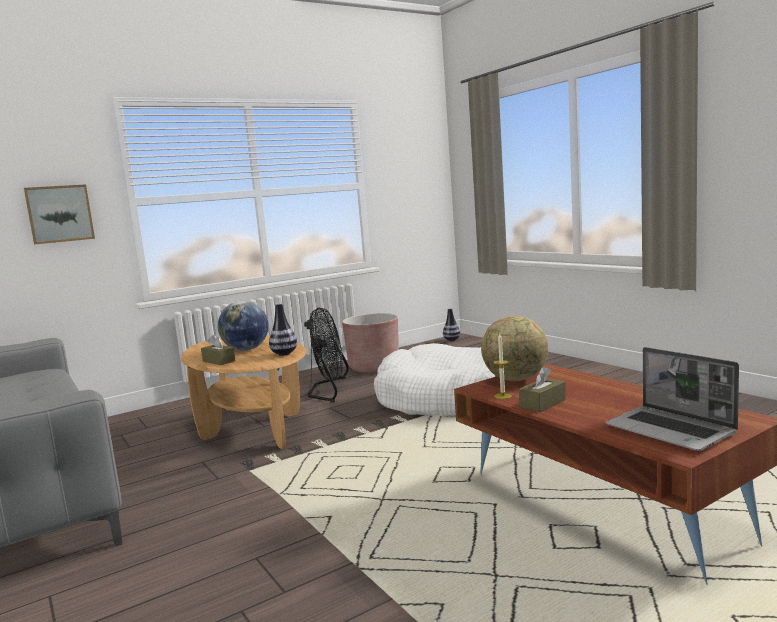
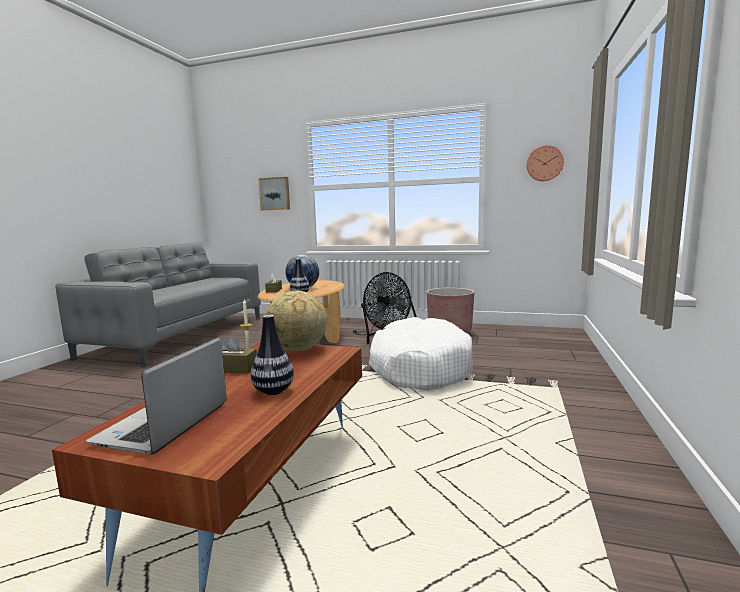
camera: 50 degrees right, 0 degrees up
(413, 170) = (544, 163): none -> wall clock
(452, 340) = (557, 331): vase -> vase (273, 391)

